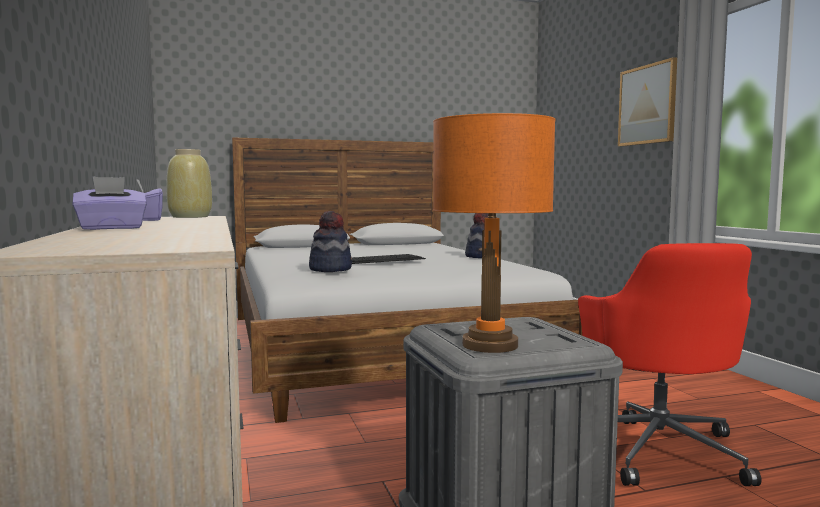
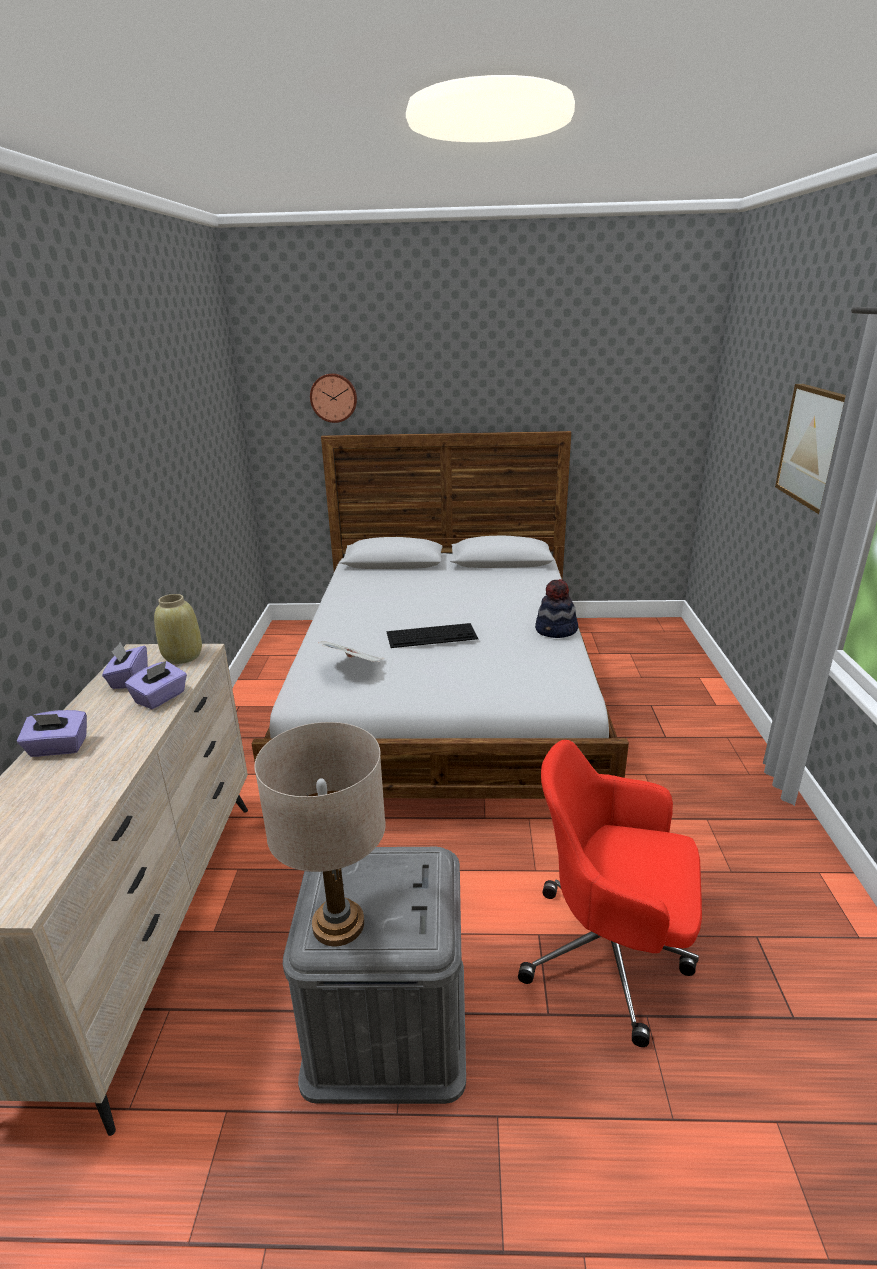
camera: 20 degrees right, 20 degrees up
(197, 221) = (161, 698): none -> purple tissue box
(244, 107) = (334, 397): none -> wall clock
(330, 269) = (354, 667): hat -> newspaper
(489, 345) = (338, 925): orange table lamp -> beige table lamp
(658, 450) = (610, 954): red office chair -> red office chair turned 90 degrees clockwise

